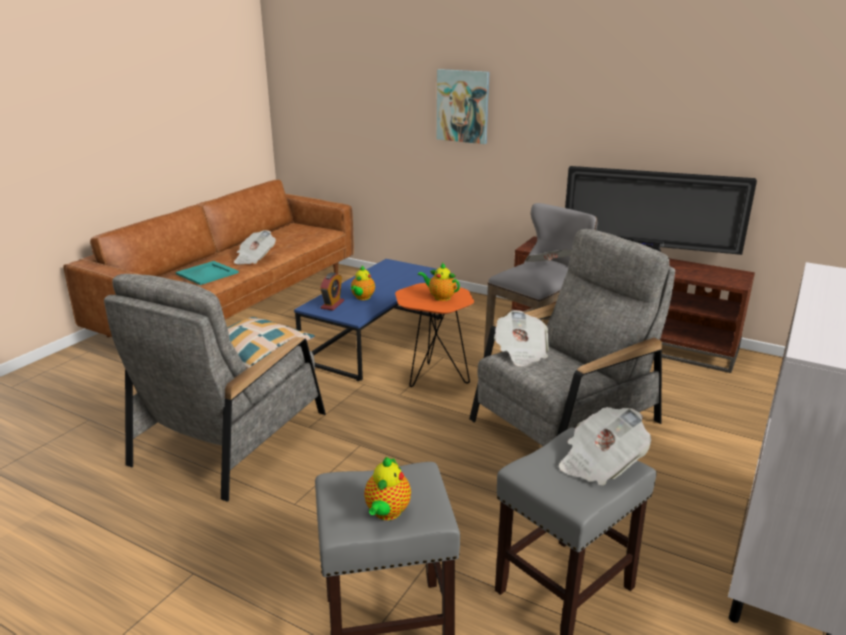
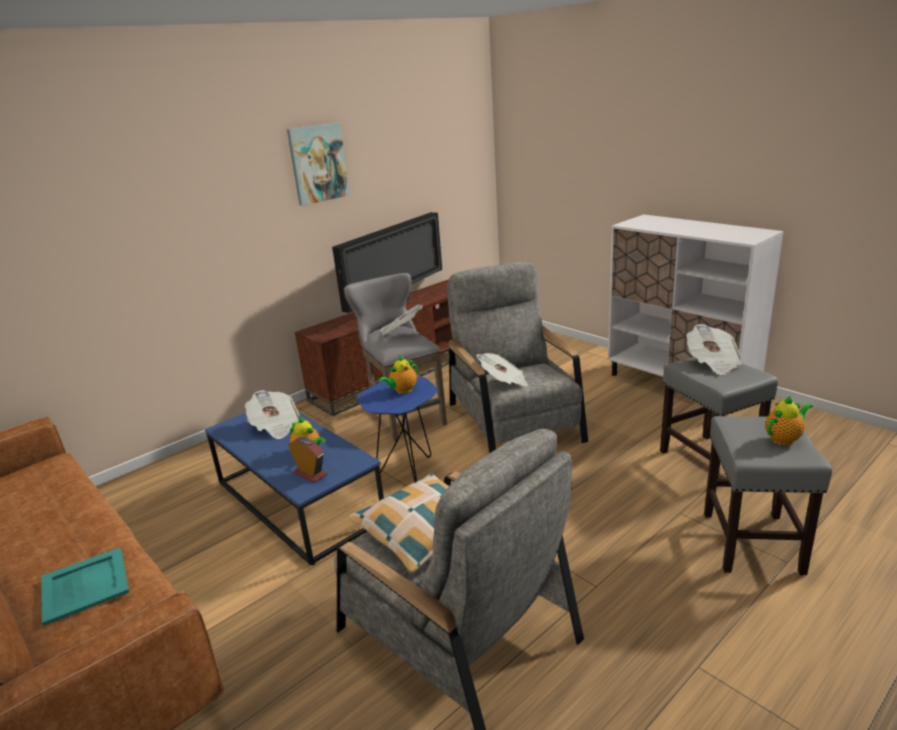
camera: 70 degrees left, 0 degrees up
(254, 259) = (80, 533): newspaper -> newspaper (275, 426)
(387, 513) = (784, 438): teapot -> teapot turned 60 degrees counterclockwise
(433, 377) = (406, 474): orange side table -> blue side table
(463, 106) = (176, 229): picture -> picture (318, 163)

